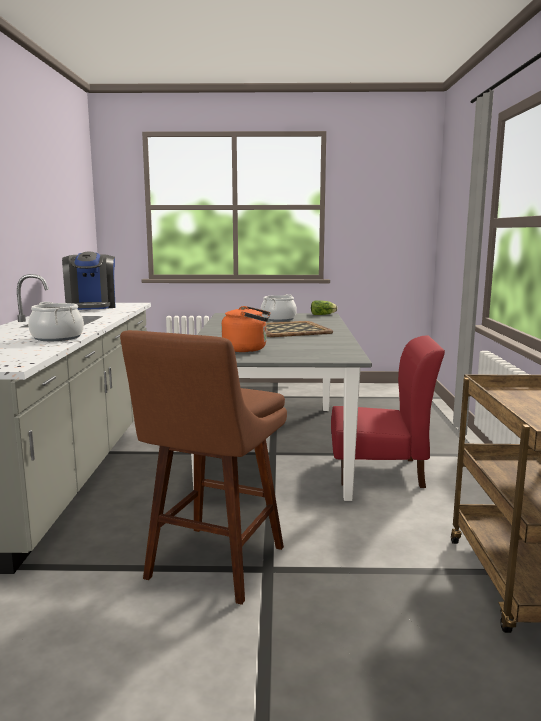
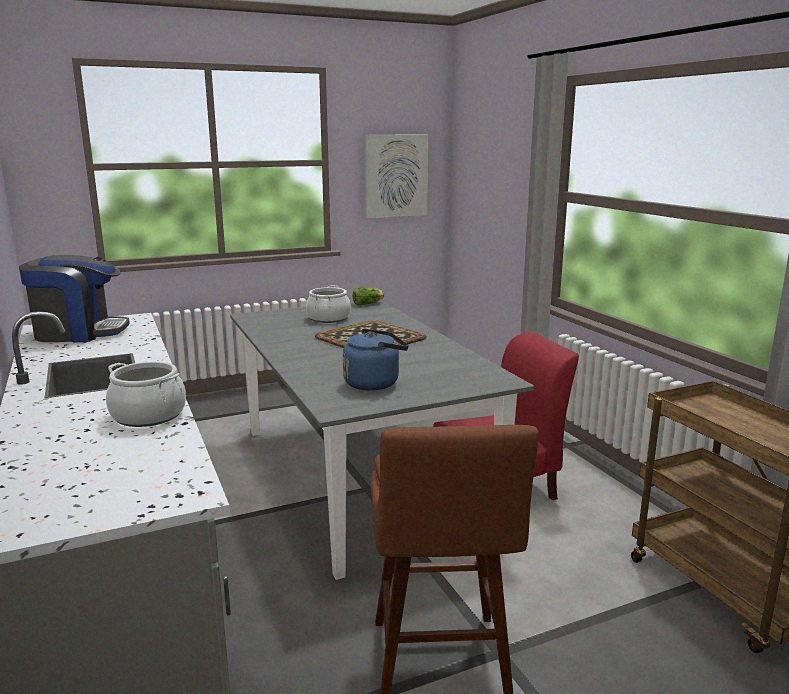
camera: 25 degrees left, 5 degrees up
(91, 307) = (79, 332): coffee machine -> coffee machine turned 60 degrees counterclockwise
(247, 349) = (374, 383): orange kettle -> blue kettle
(384, 219) = (395, 176): none -> picture

